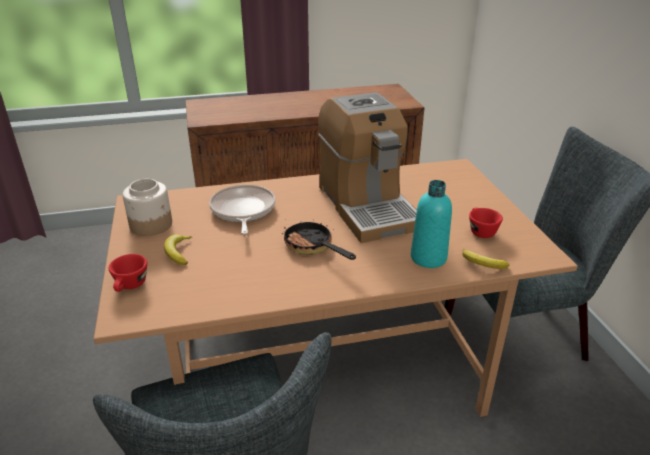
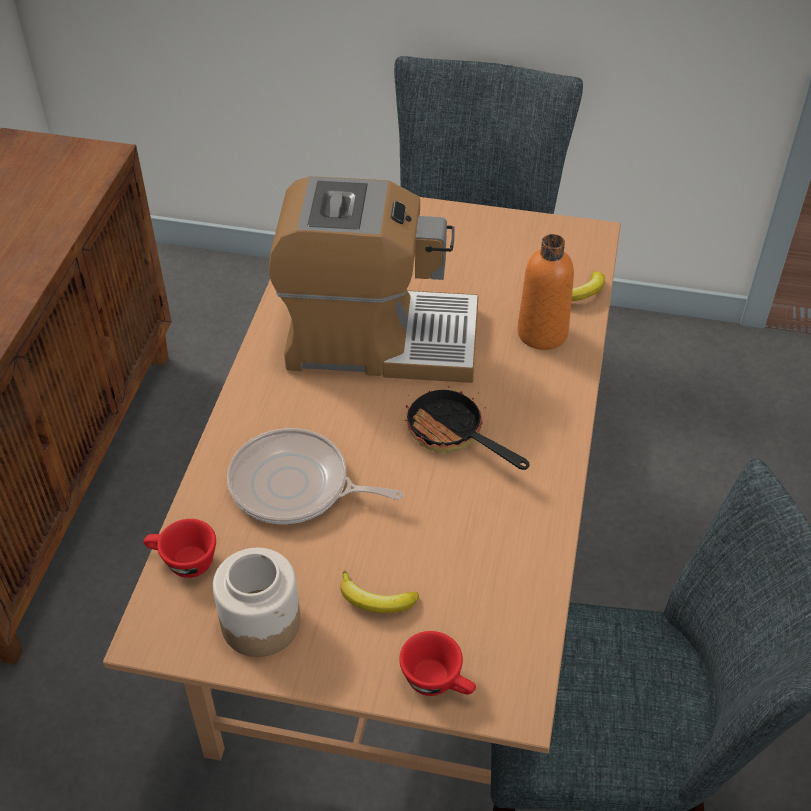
camera: 65 degrees left, 15 degrees up
(313, 247) = (453, 435): frying pan -> frying pan turned 60 degrees clockwise
(428, 258) = (542, 333): turquoise bottle -> orange bottle
(480, 230) = (509, 261): red cup -> red cup (183, 562)

